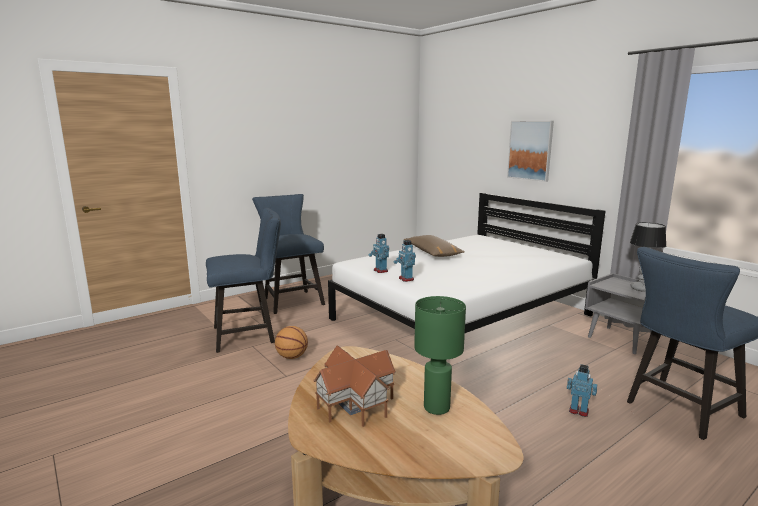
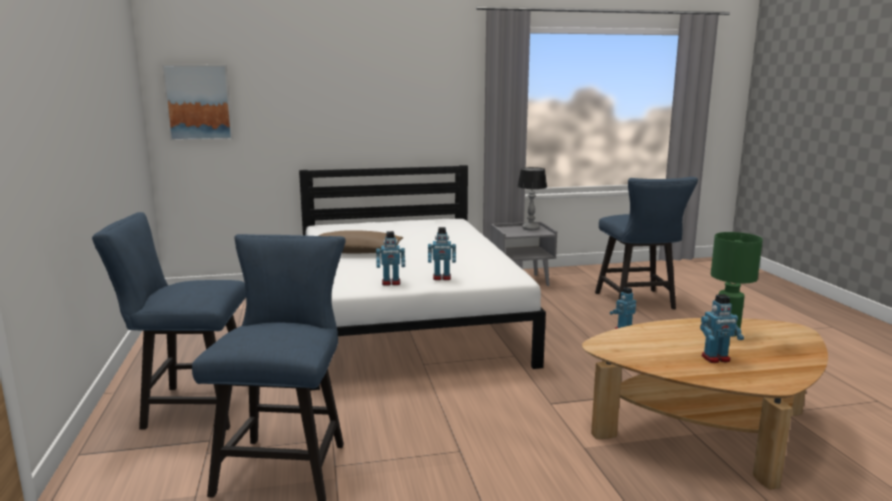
camera: 65 degrees left, 0 degrees up
(292, 357) = (406, 437): basketball -> none
(357, 404) = (716, 358): toy house -> toy robot
(530, 150) = (363, 109): picture -> picture (198, 102)

